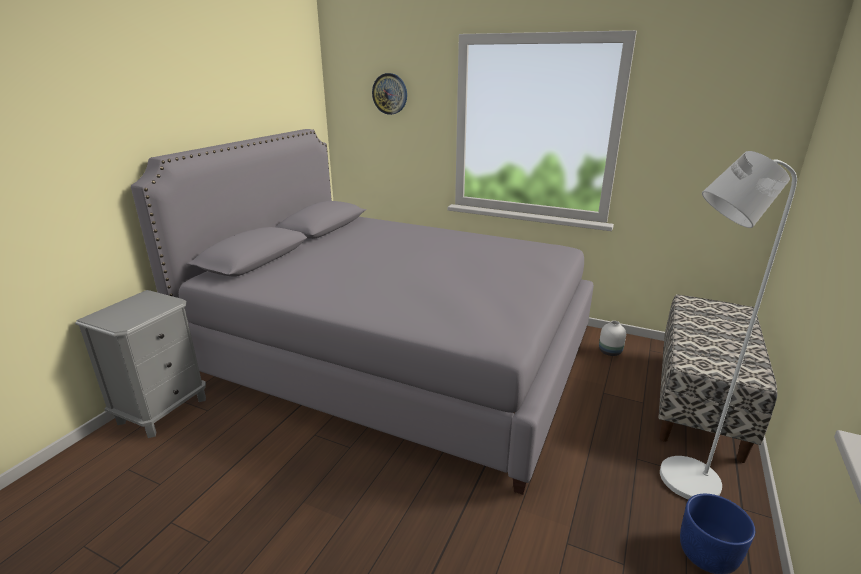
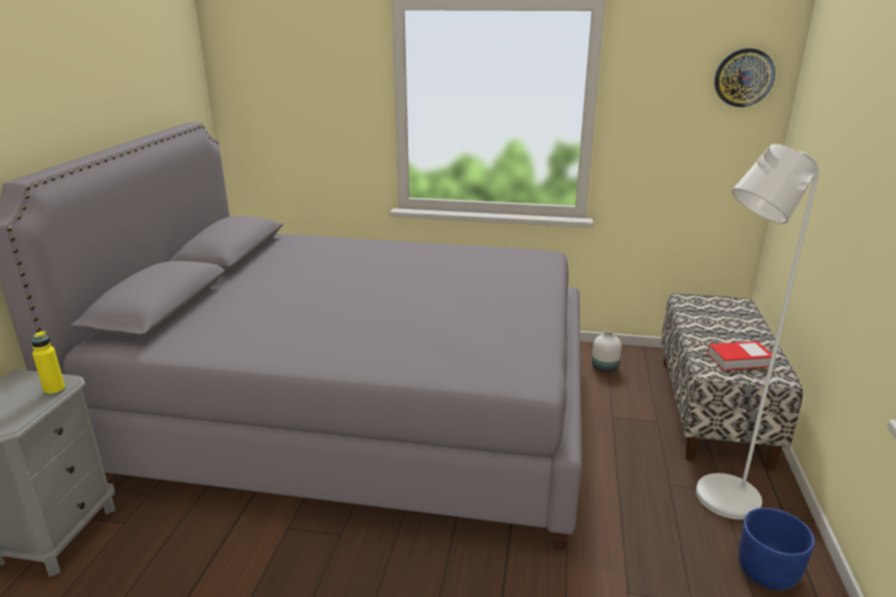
camera: 15 degrees left, 0 degrees up
(163, 307) = (55, 390): none -> yellow bottle
(390, 94) = (301, 71): wall clock -> wall clock (744, 77)
(720, 358) = (739, 360): none -> book

